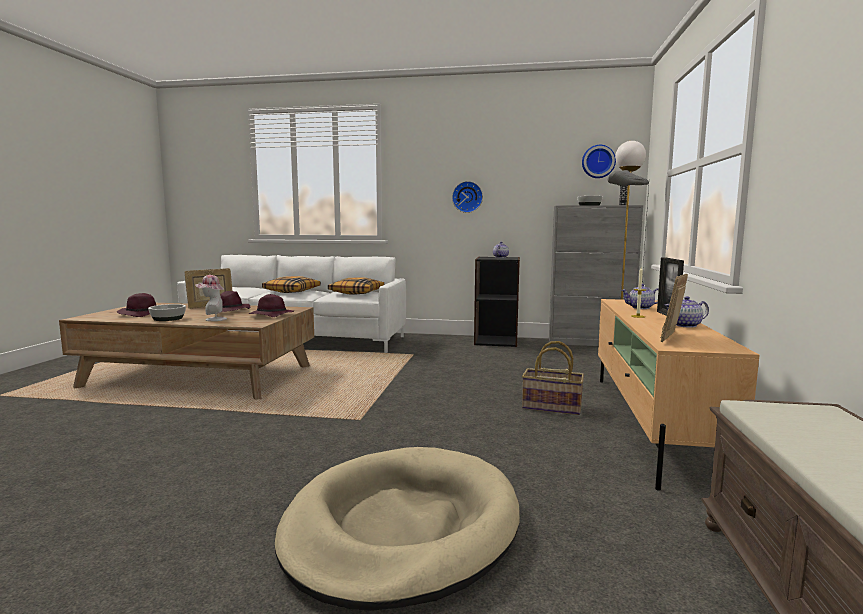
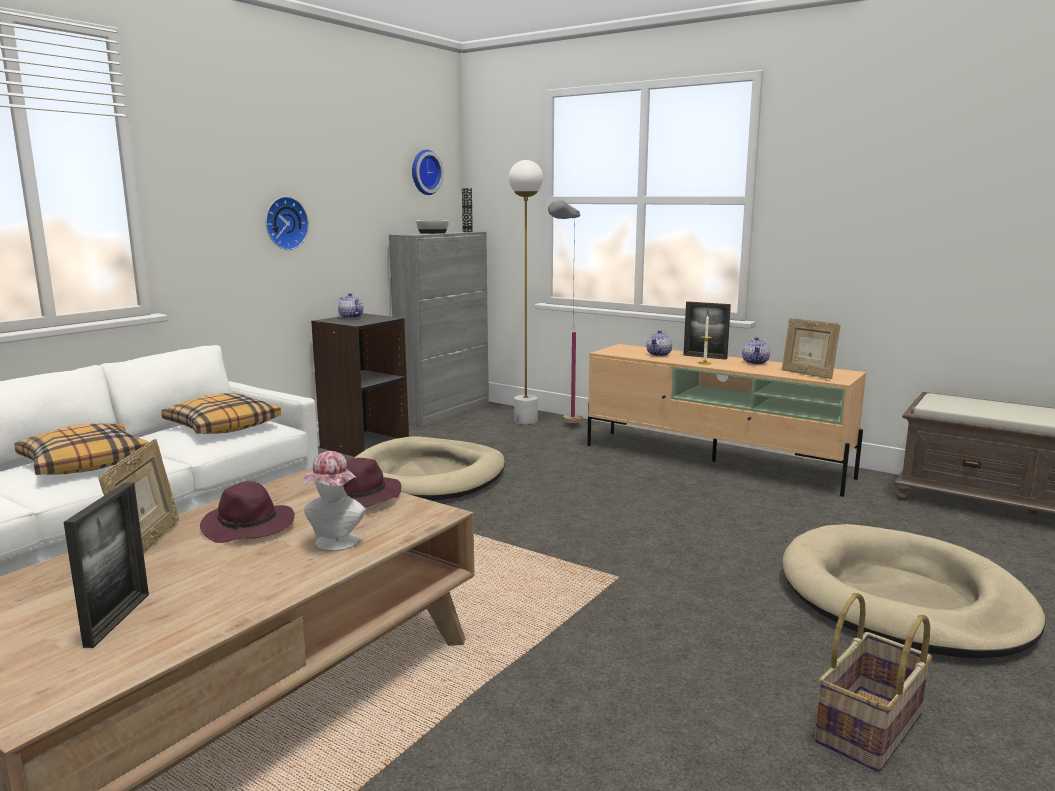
camera: 65 degrees left, 5 degrees up
(143, 313) = (117, 619): purple hat -> picture frame
(167, 318) = (254, 588): bowl -> none
(466, 359) = (428, 477): none -> beige dog bed
(551, 407) = (646, 481): basket -> basket (871, 730)

